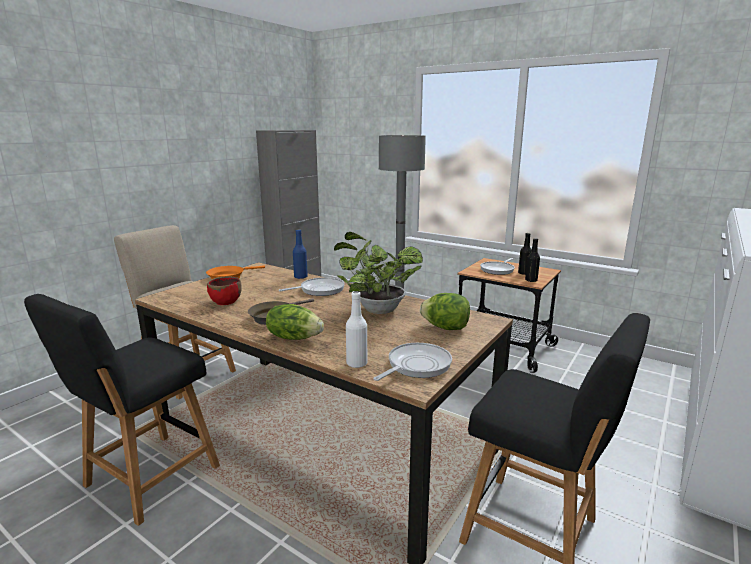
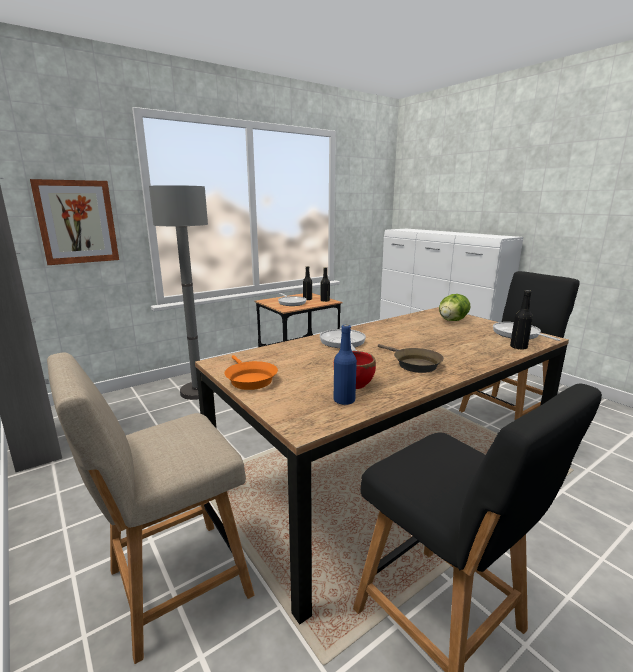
camera: 70 degrees left, 0 degrees up
(294, 337) = (468, 360): lettuce -> none
(300, 277) = (290, 346): blue bottle -> blue bottle (344, 400)
(356, 363) = (518, 347): white bottle -> black bottle
(370, 160) = (77, 222): none -> picture
(376, 309) = (408, 331): potted plant -> none

